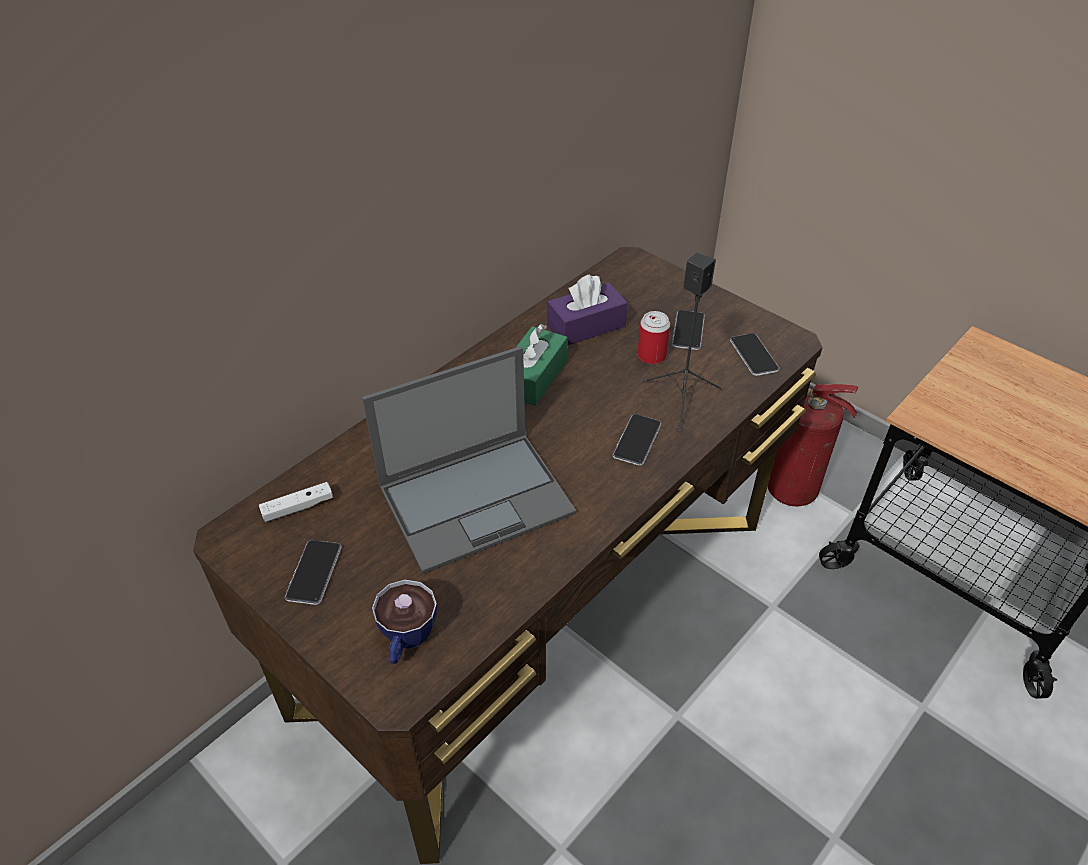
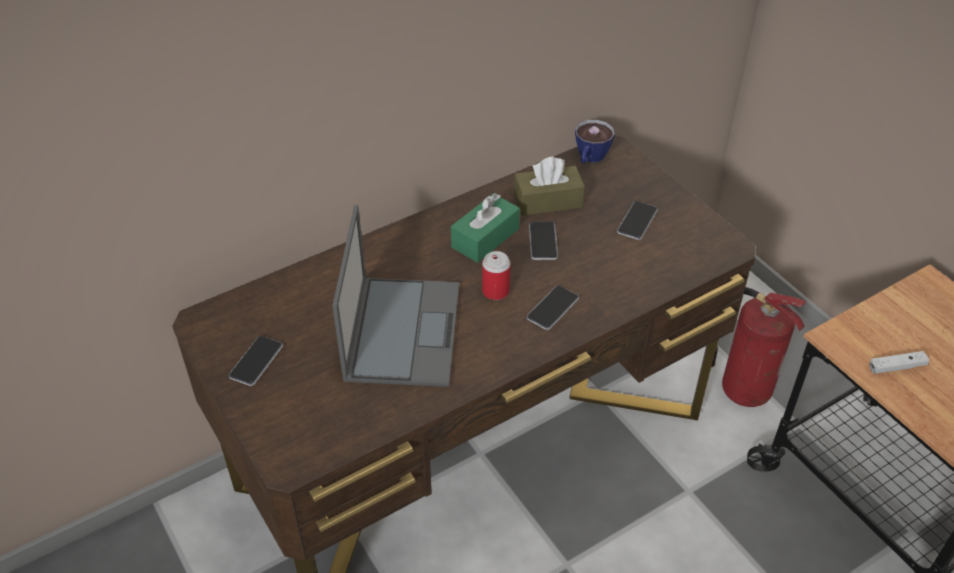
camera: 15 degrees right, 0 degrees up
(298, 507) = (259, 308): white game controller -> white game controller (897, 367)
(406, 640) = (309, 427): cup -> cup (590, 158)
(478, 498) = (402, 330): laptop -> laptop turned 75 degrees counterclockwise
(586, 326) = (548, 201): purple tissue box -> brown tissue box
(651, 356) = (595, 238): can -> can (495, 291)
(683, 399) = (607, 281): black speaker -> none
(753, 355) = (687, 254): phone -> phone (543, 241)

